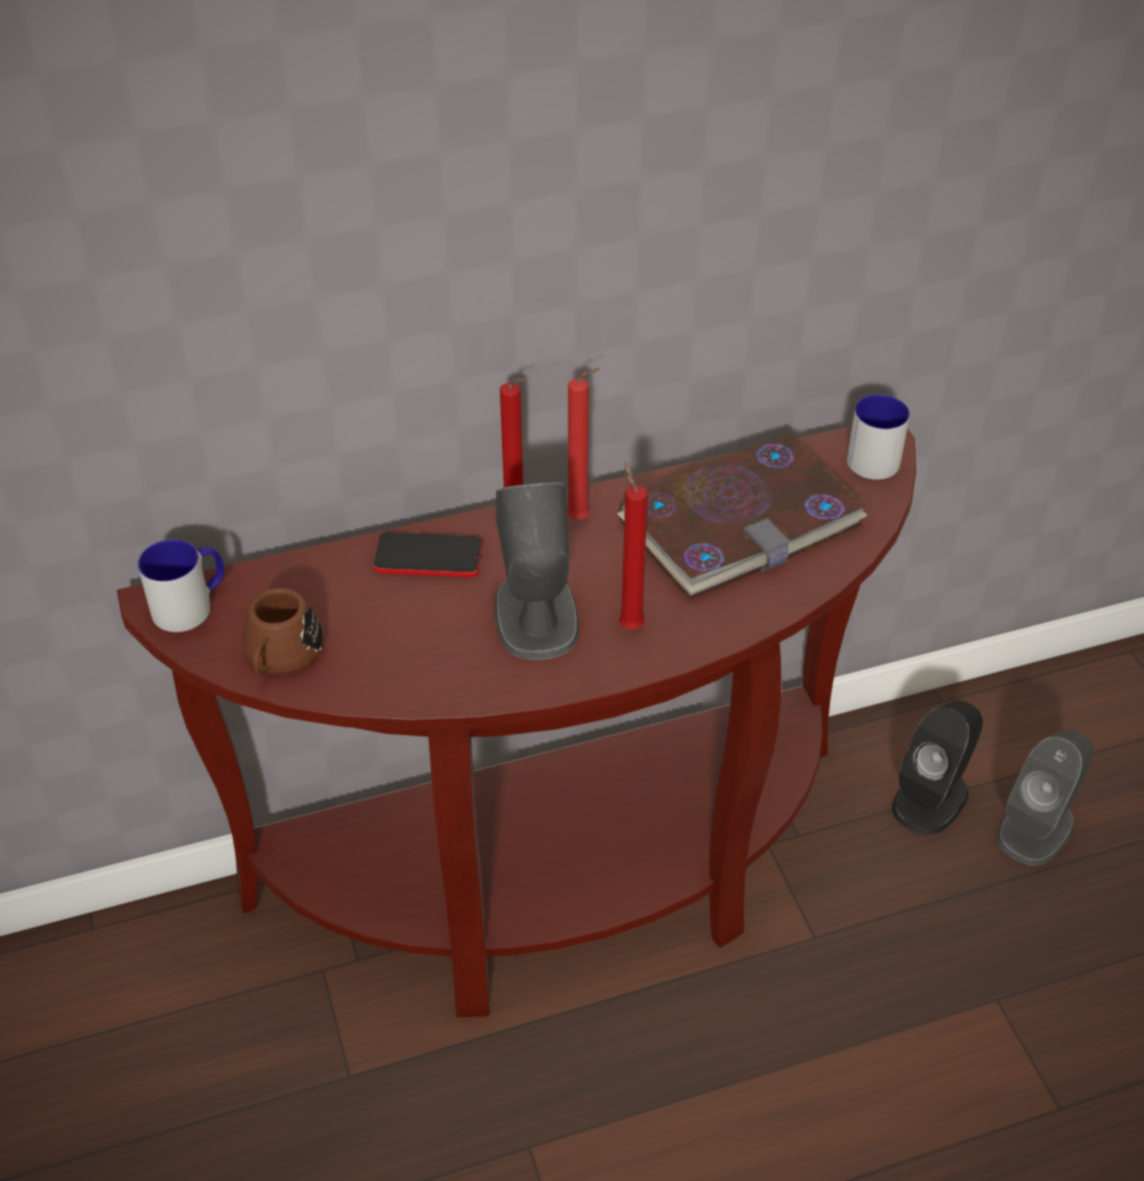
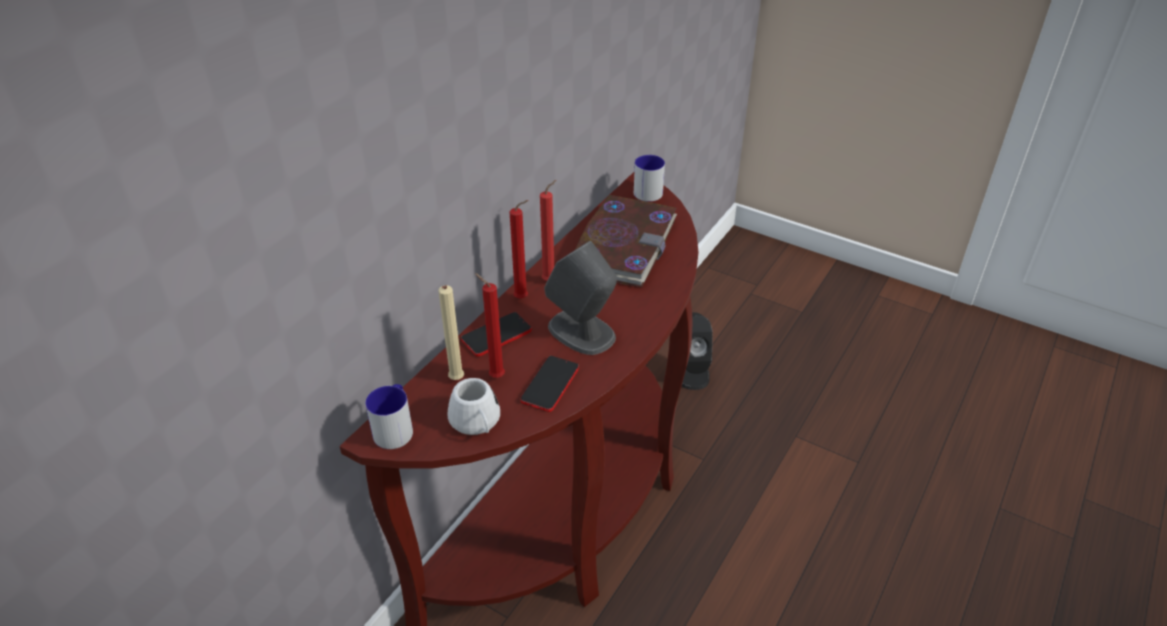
camera: 40 degrees left, 5 degrees down
(280, 656) = (477, 423): brown mug -> white mug
(317, 588) = (456, 381): none -> beige candle
(416, 662) = (550, 384): none -> phone
(629, 624) = (628, 312): red candle -> red candle (494, 376)
(1036, 828) = (742, 358): grey speaker -> none

